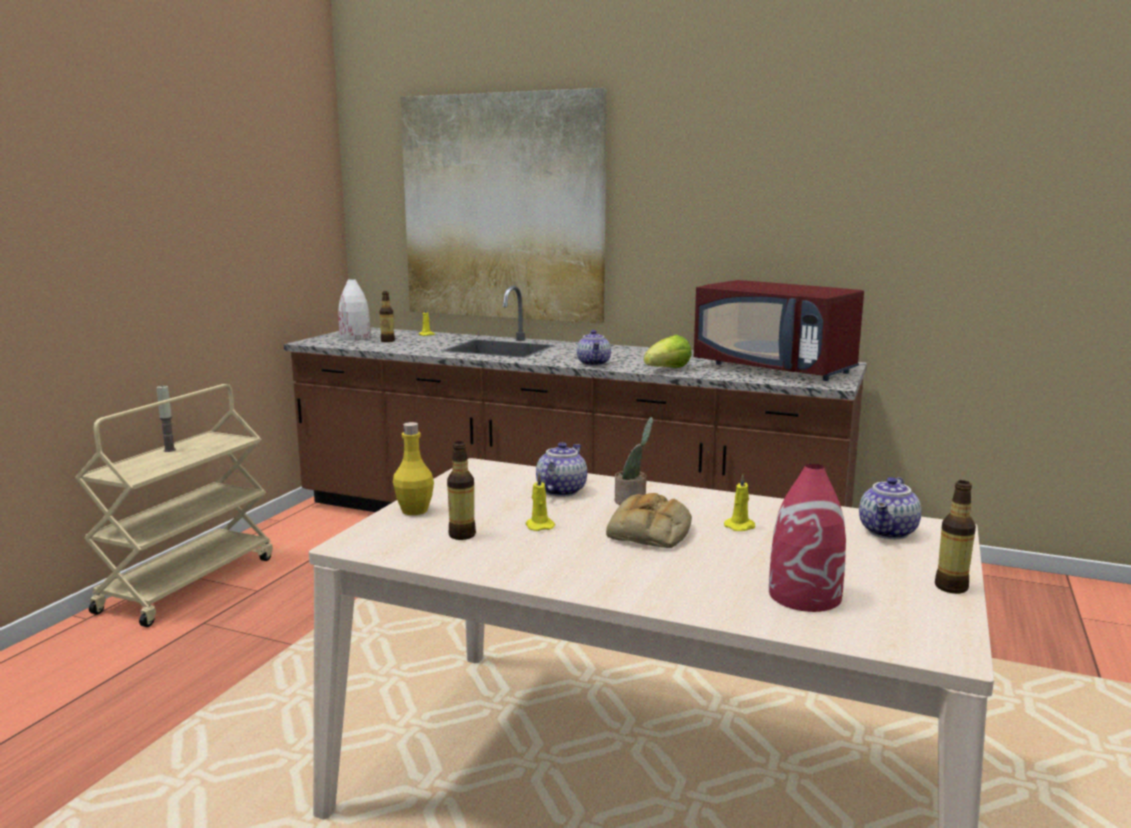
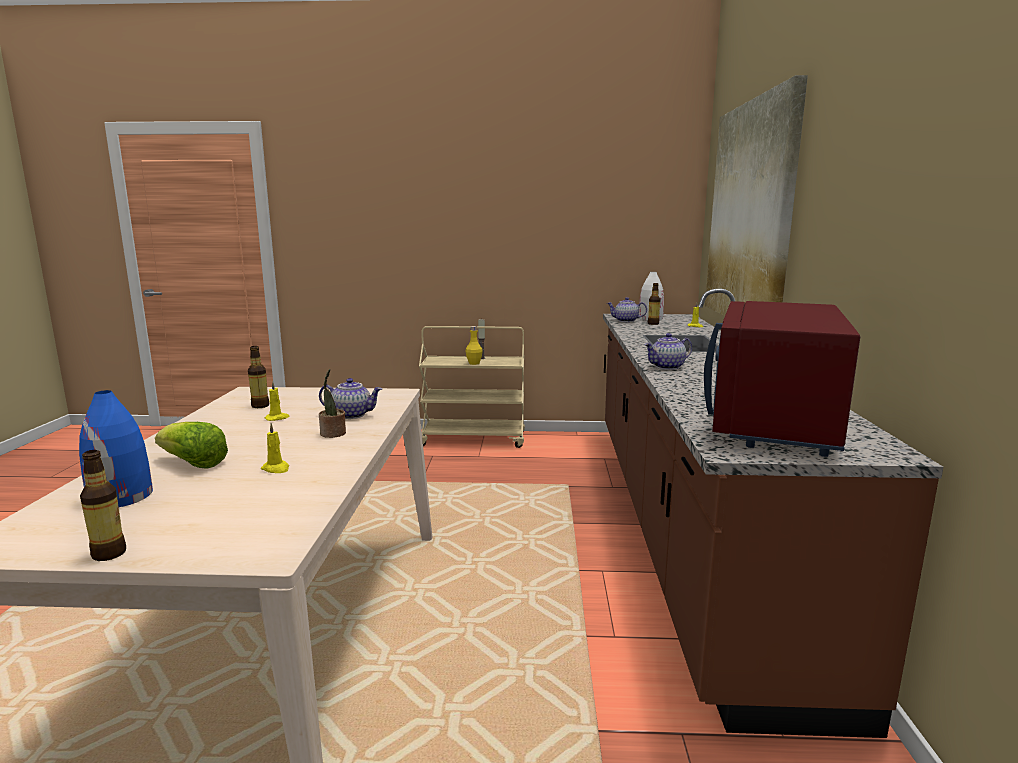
camera: 70 degrees right, 0 degrees up
(414, 510) = (303, 392): yellow bottle -> yellow bottle (474, 363)
(650, 533) = (262, 444): bread -> none
(667, 369) = (684, 387): lettuce -> lettuce (193, 464)
(805, 596) = (120, 497): red vase -> blue vase
(889, 532) = (259, 526): teapot -> teapot (626, 321)

